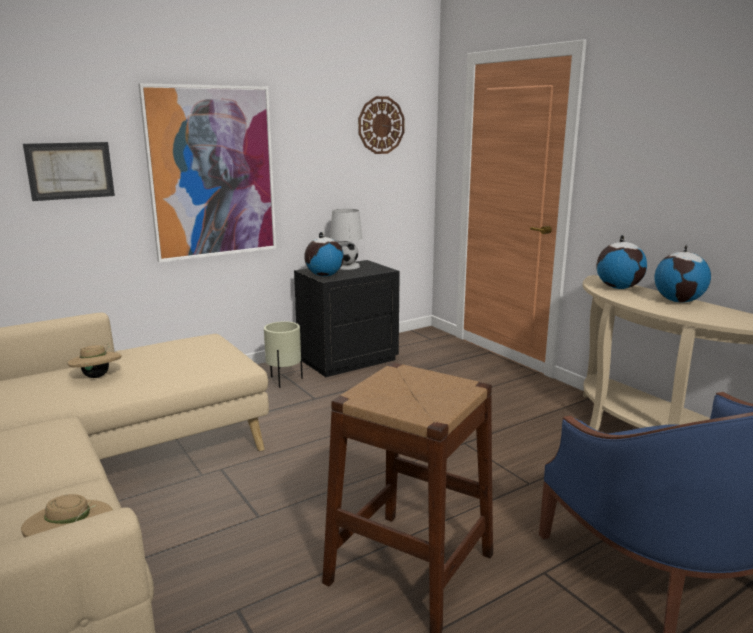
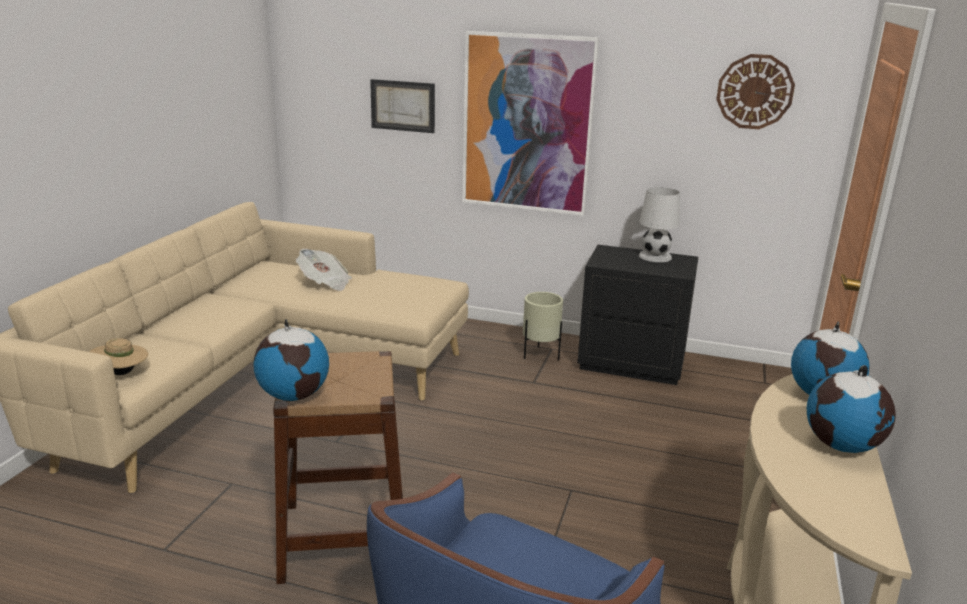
camera: 50 degrees right, 5 degrees up
(97, 376) = (325, 283): beige hat -> newspaper
(324, 275) = (606, 259): globe -> globe (294, 395)

